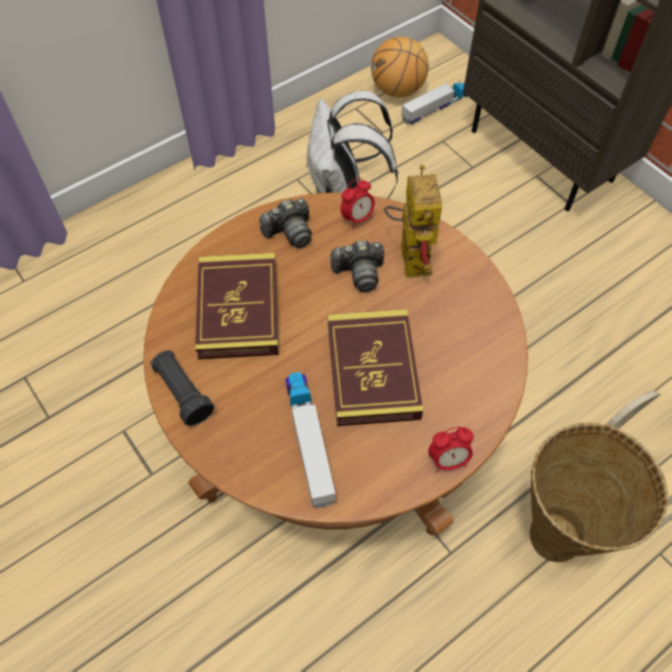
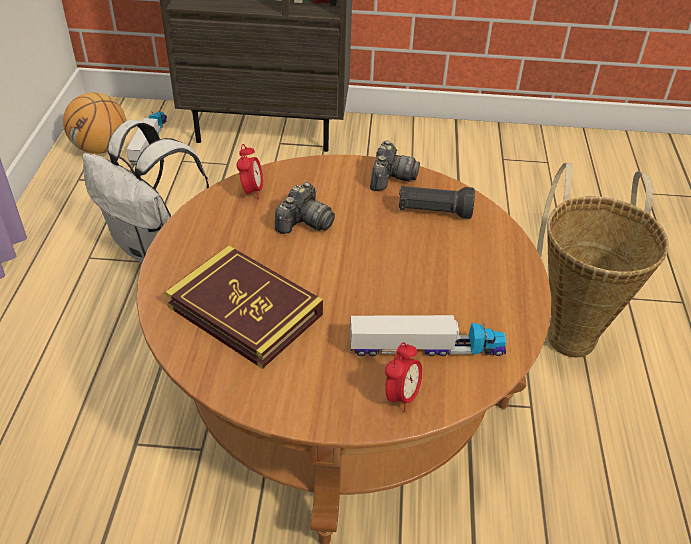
camera: 50 degrees left, 15 degrees down
(183, 393) = (285, 401): black flashlight -> black flashlight (434, 212)
(290, 232) = (211, 233): camera -> camera (390, 178)
(309, 440) = (426, 348): toy truck -> toy truck turned 150 degrees clockwise
(372, 370) = (403, 272): book -> none
(409, 253) = (322, 187): toy robot -> none
(448, 460) = (525, 283): alarm clock -> alarm clock (401, 396)

